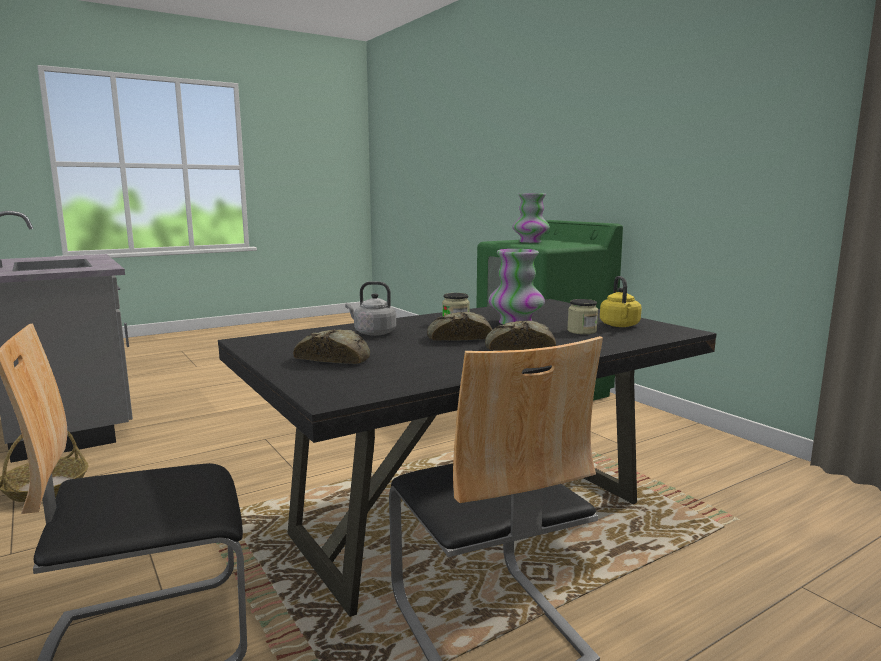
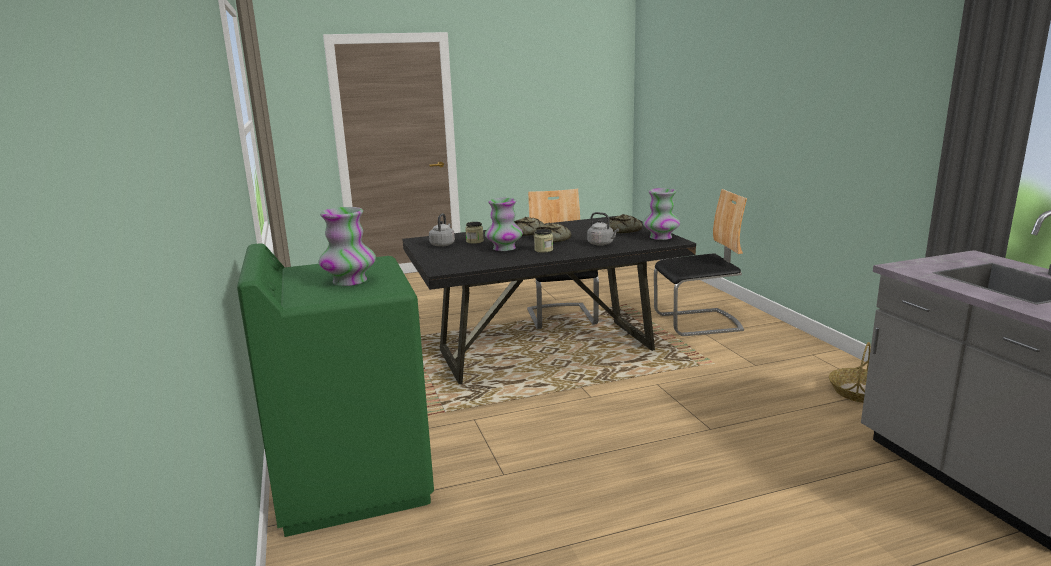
camera: 165 degrees left, 5 degrees up
(269, 346) = (660, 237): none -> vase
(620, 325) = (443, 244): yellow kettle -> grey kettle

